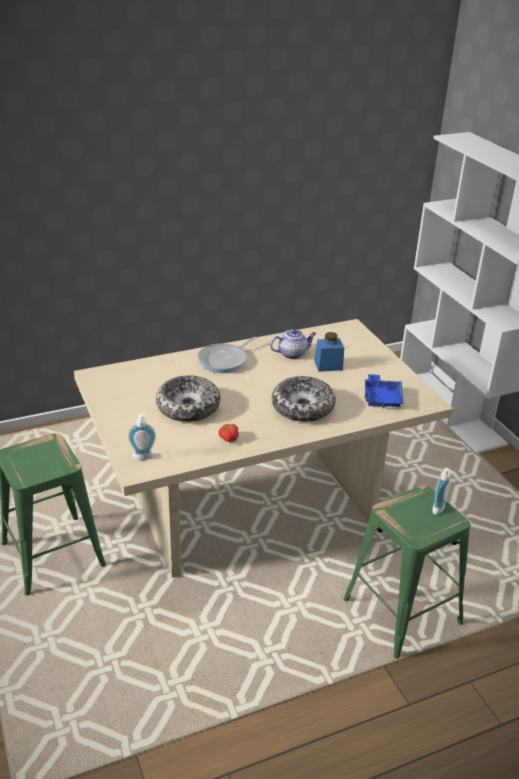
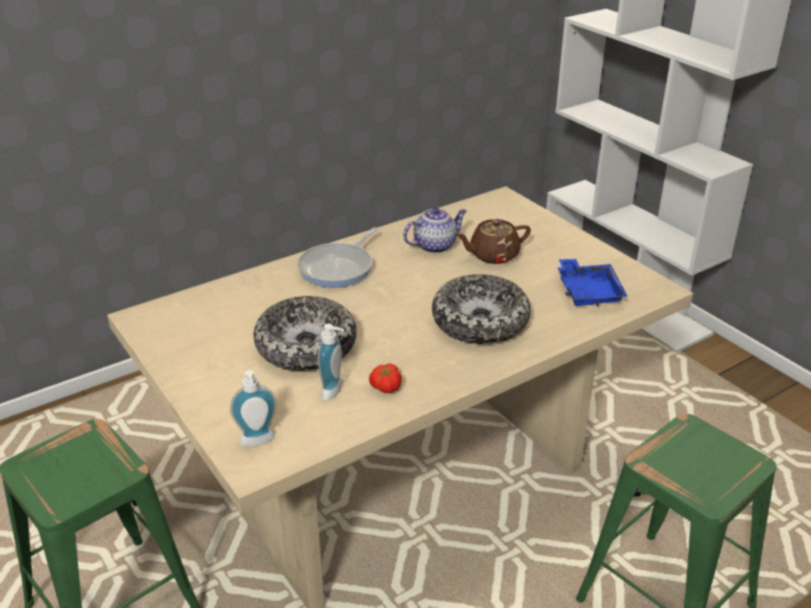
camera: 10 degrees left, 0 degrees up
(328, 365) = (493, 255): blue jar -> brown teapot
(440, 509) = (724, 447): soap dispenser -> soap dispenser (335, 391)

